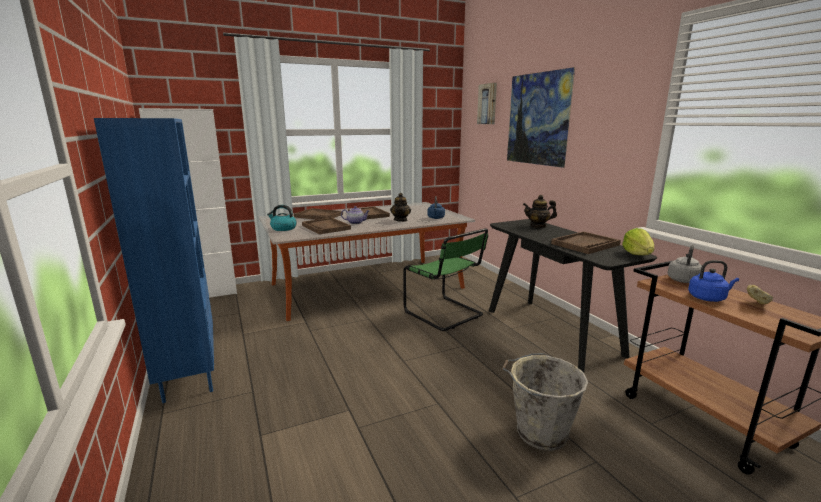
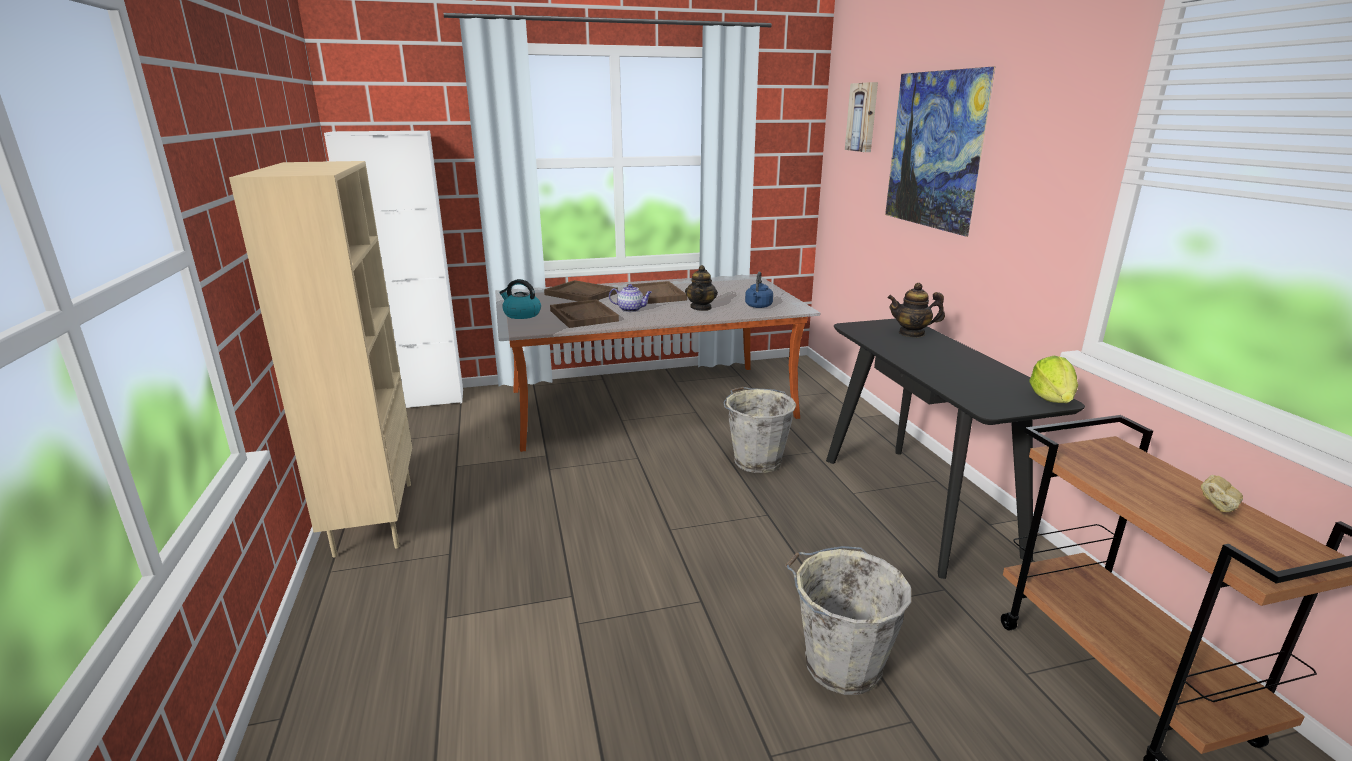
camera: 10 degrees right, 5 degrees up
(188, 372) = (373, 517): blue bookcase -> beige bookcase
(445, 314) = (756, 460): green chair -> grey bucket
(585, 244) = (972, 374): brown tray -> none
(683, 280) = (1112, 452): grey kettle -> none
(708, 298) = (1135, 490): blue kettle -> none

